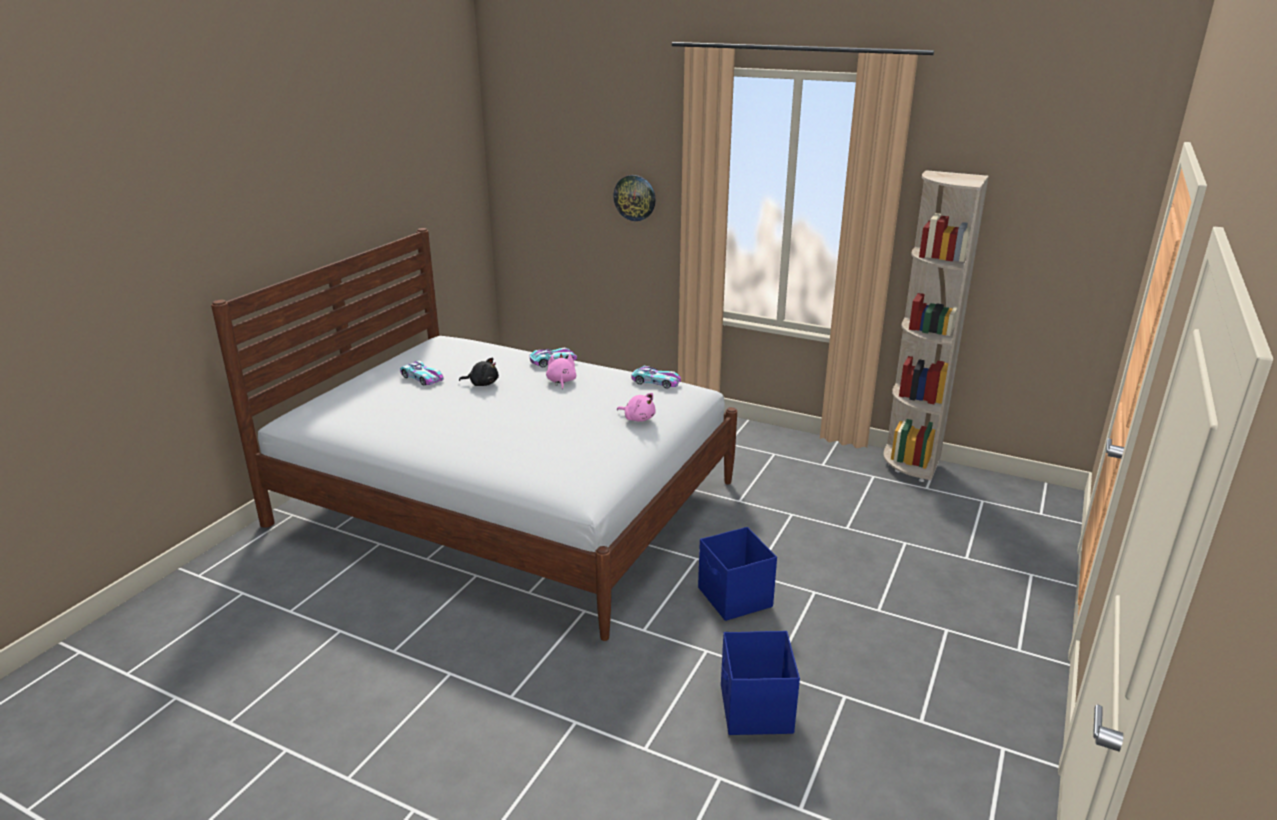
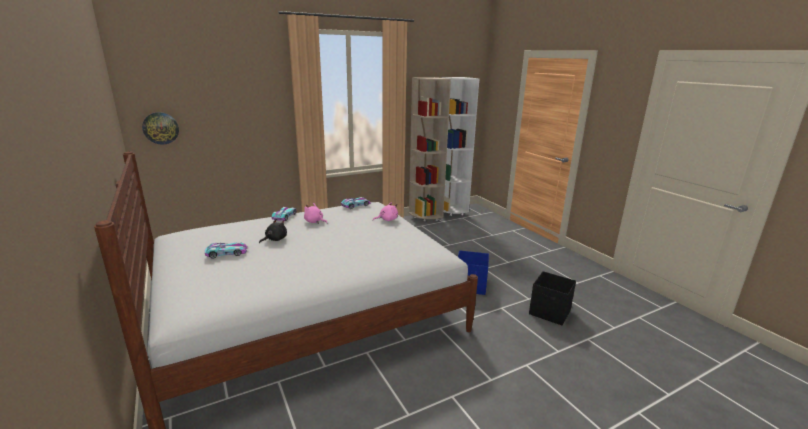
camera: 55 degrees left, 5 degrees down
(635, 197) = (255, 113): wall clock -> wall clock (161, 128)
(755, 710) = (550, 312): blue storage box -> black storage box
(982, 483) = (451, 213): none -> white bookcase

